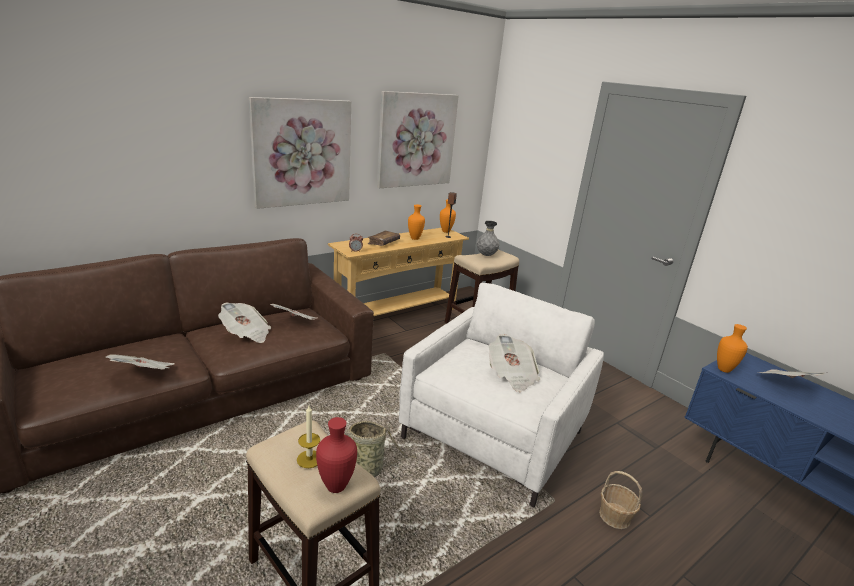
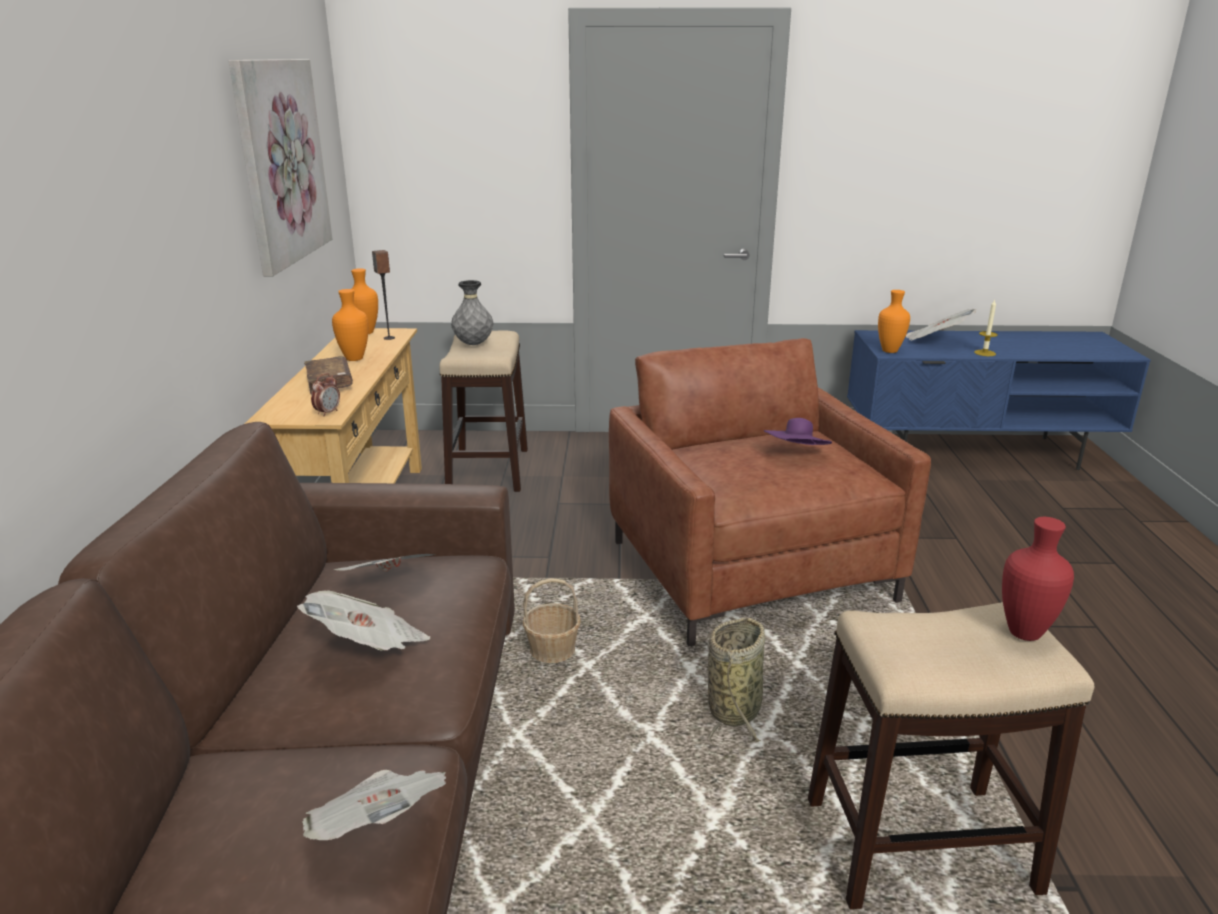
camera: 50 degrees left, 0 degrees up
(302, 153) = (164, 227): picture -> none
(309, 459) = (945, 640): candle -> candle (984, 353)
(493, 435) = (750, 571): white armchair -> brown armchair
(511, 375) = (796, 454): newspaper -> purple hat
(615, 516) = (945, 558): basket -> basket (553, 651)

